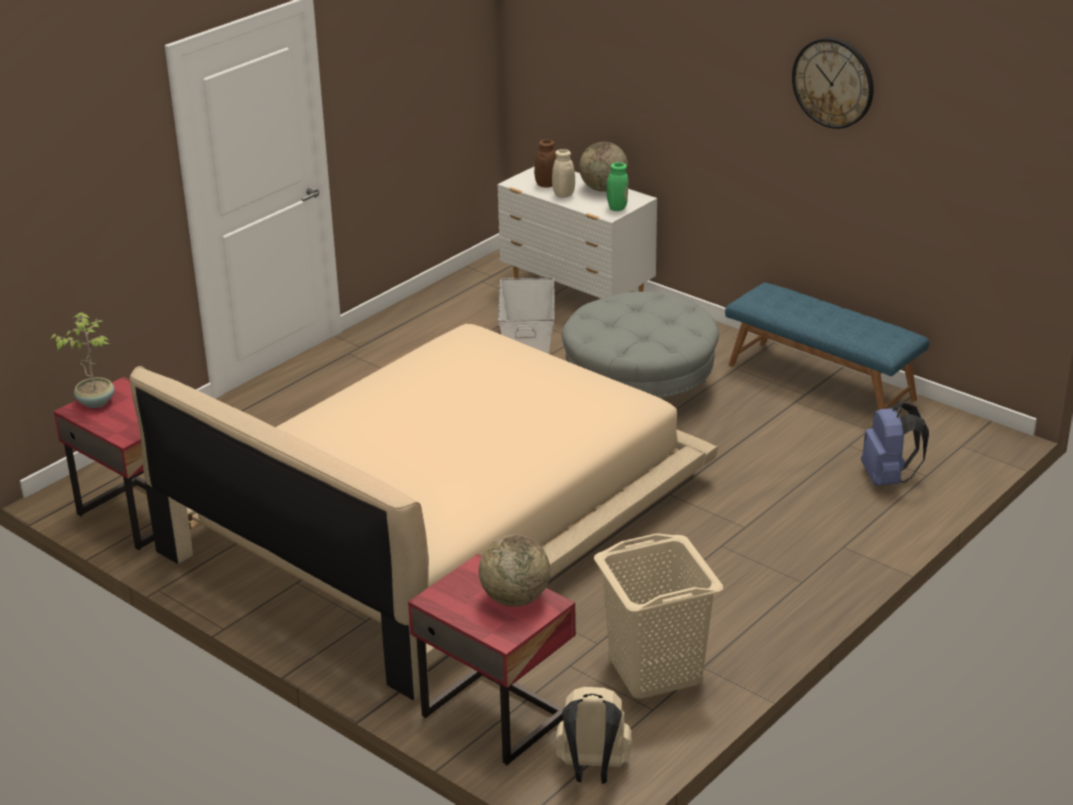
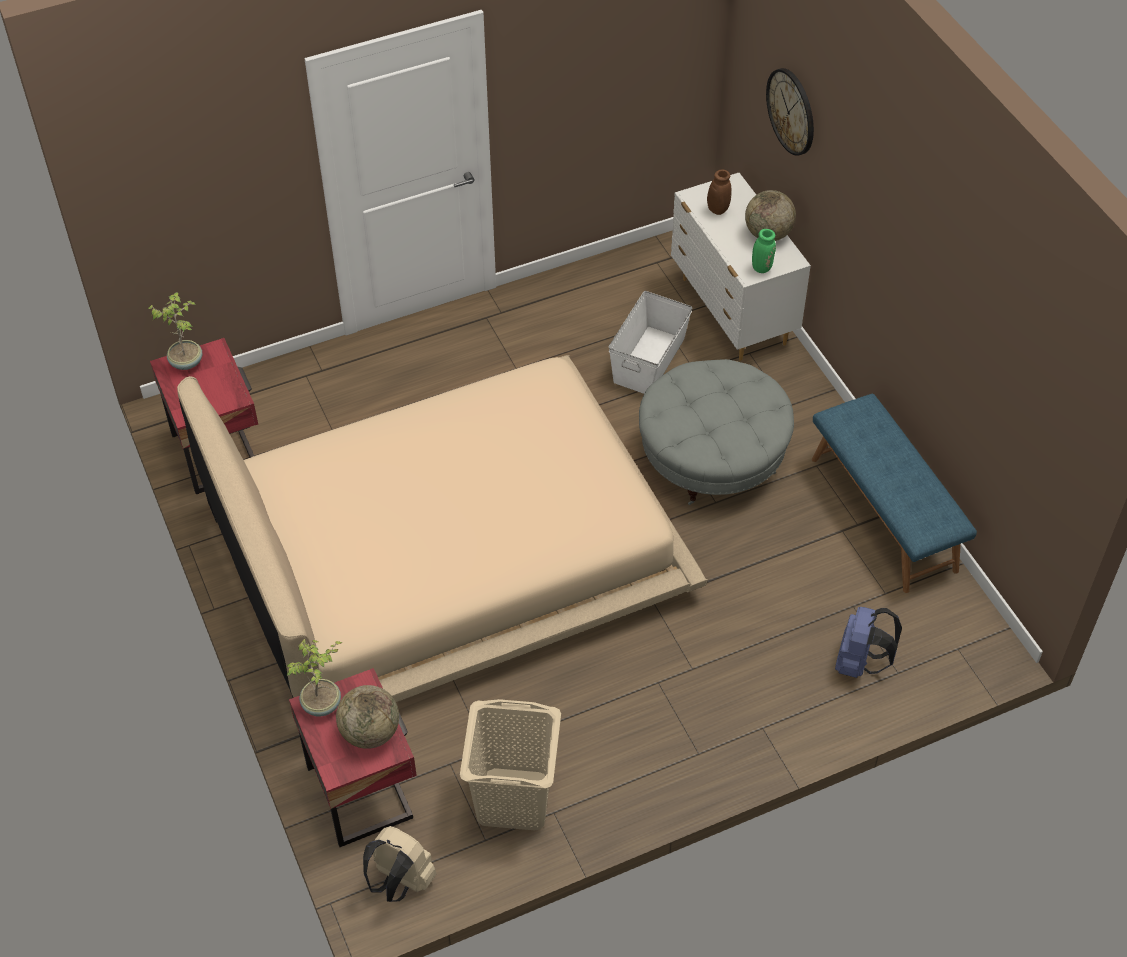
camera: 25 degrees right, 20 degrees up
(447, 594) = (322, 705): none -> potted plant
(563, 196) = (723, 232): beige vase -> none
(833, 82) = (948, 266): wall clock -> wall clock (791, 111)

